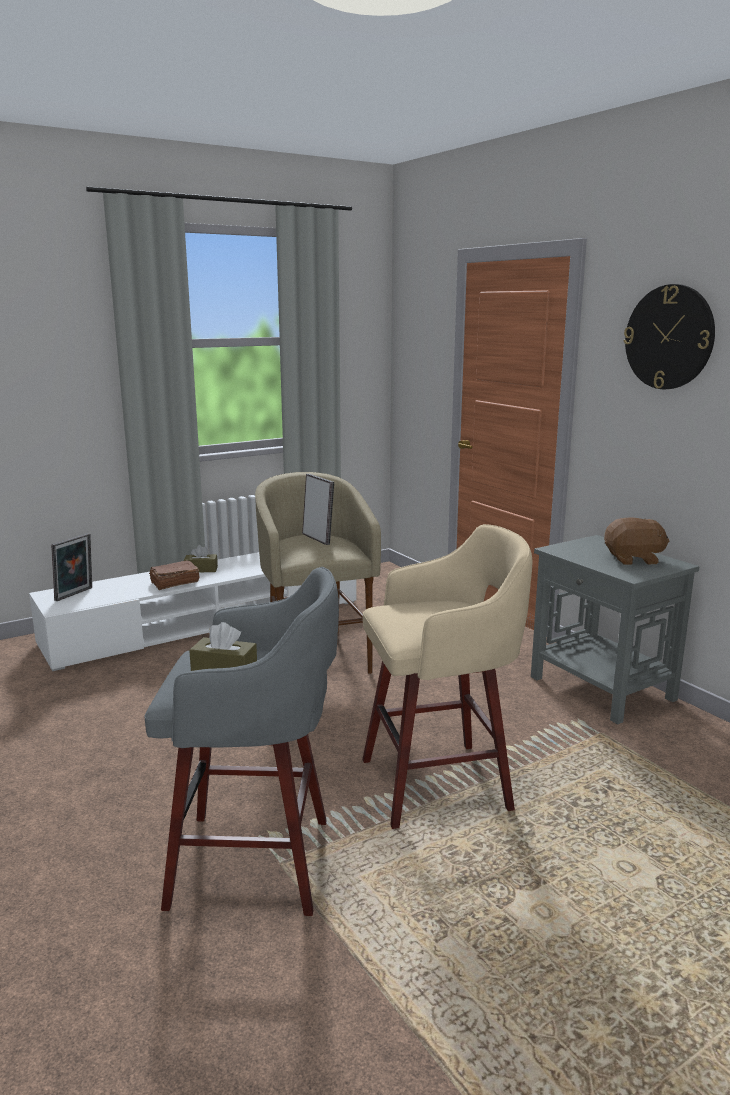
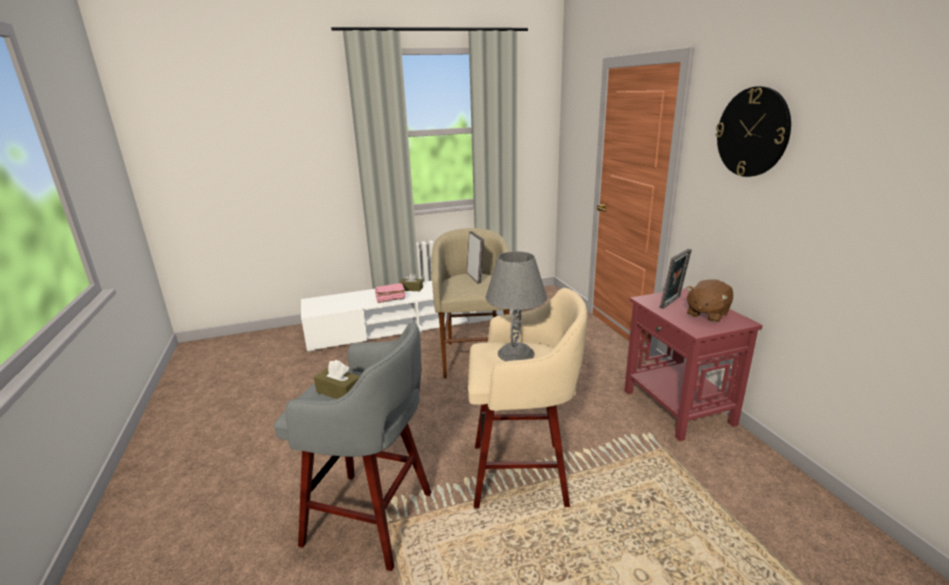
camera: 15 degrees right, 5 degrees up
(75, 594) = (327, 302): picture frame -> picture frame (672, 303)
(174, 583) = (390, 298): brown book -> pink book
(433, 611) = (515, 353): none -> grey table lamp
(601, 688) = (677, 407): grey side table -> red side table
(633, 559) = (706, 314): brown plush toy -> brown plush toy turned 120 degrees clockwise

